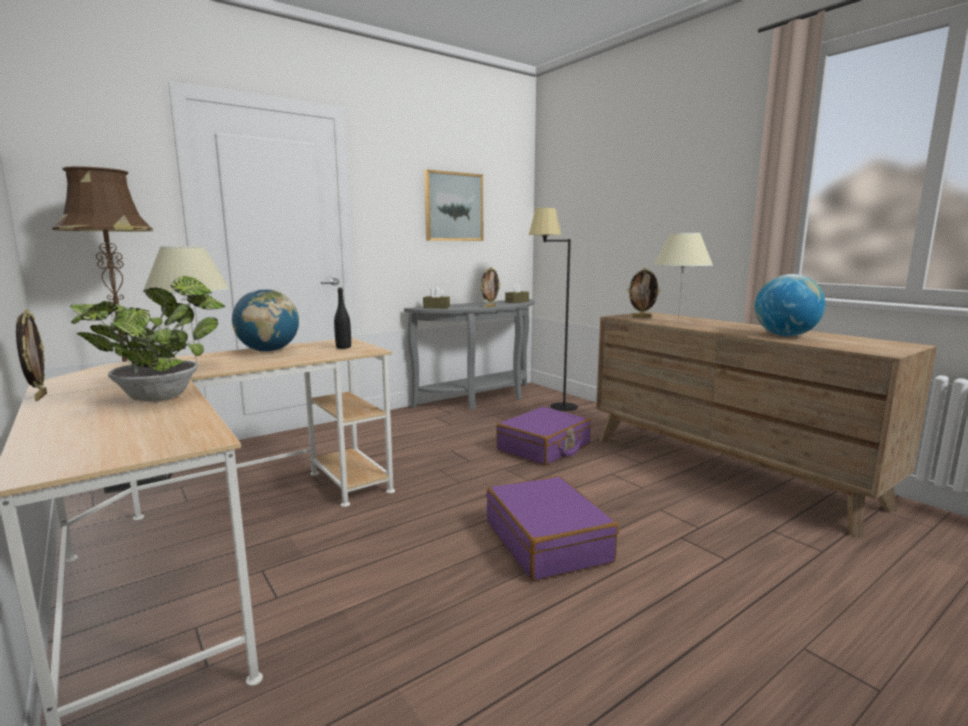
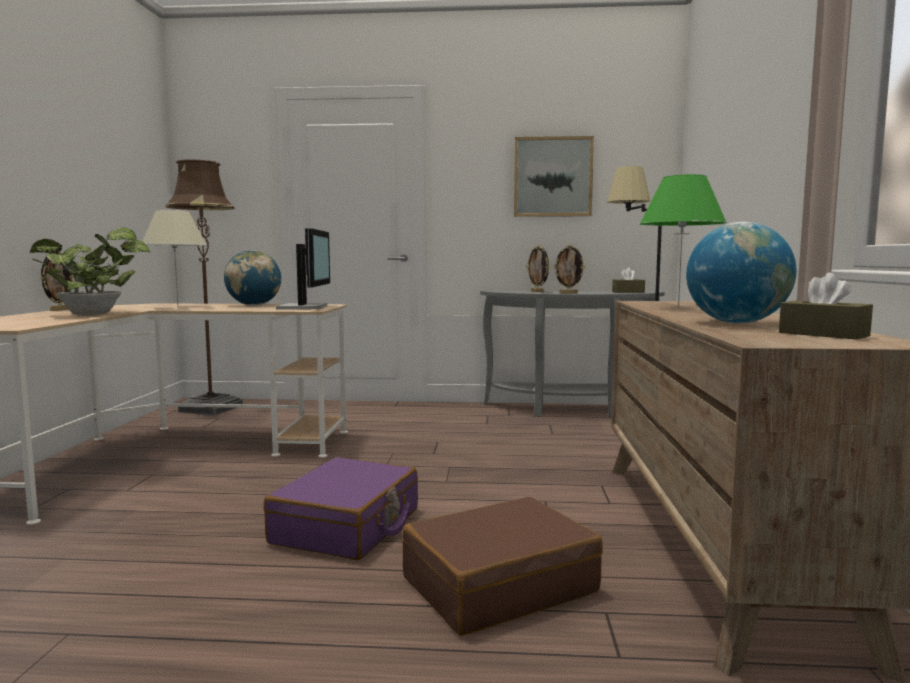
camera: 40 degrees right, 5 degrees down
(343, 347) = (305, 307): black bottle -> monitor
(436, 307) = (510, 291): brown tissue box -> brown tissue box (823, 334)
(544, 448) = (530, 462): purple suitcase -> none
(641, 317) = (664, 303): picture frame -> picture frame (538, 291)
(678, 322) = (678, 307): beige table lamp -> green table lamp
(706, 539) = (499, 584): none -> brown suitcase

